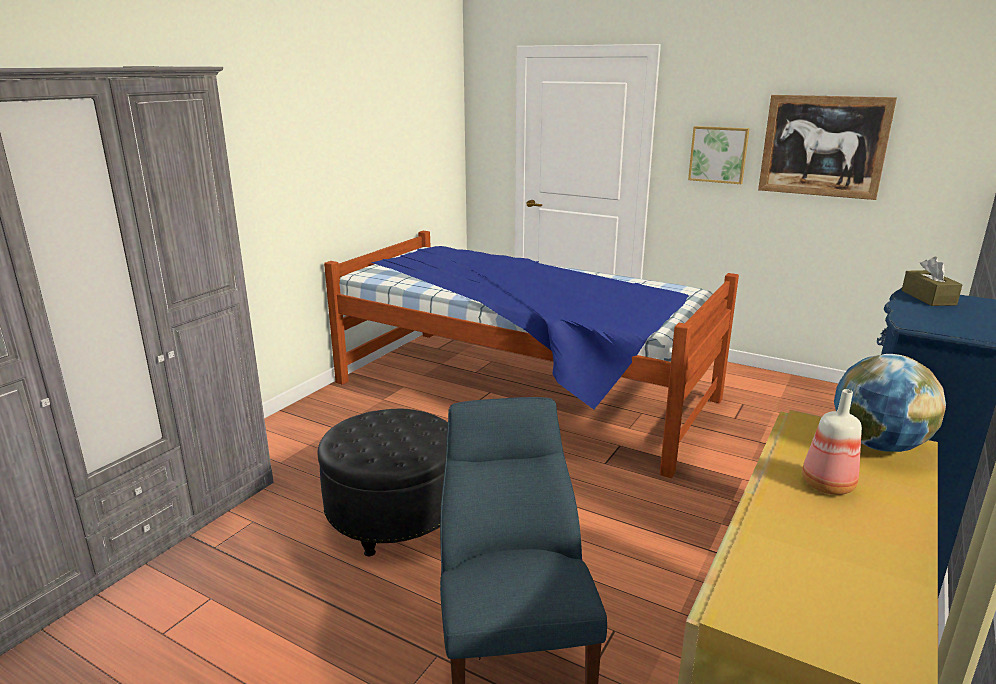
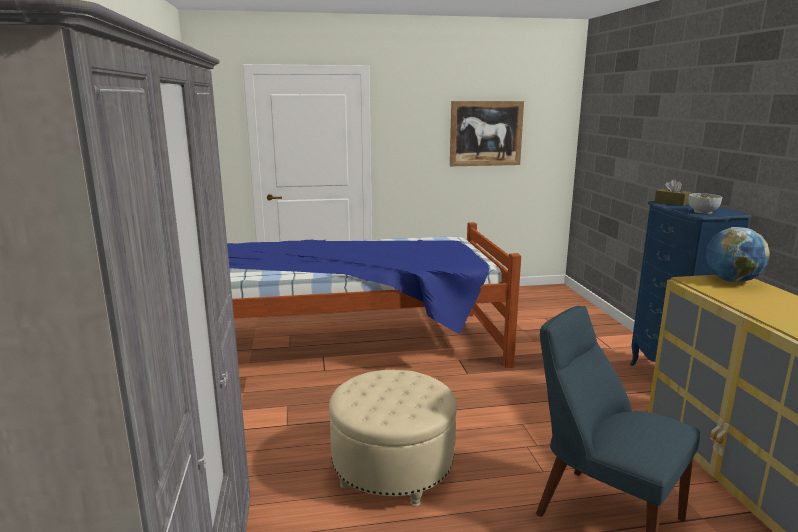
camera: 40 degrees left, 5 degrees down
(394, 517) = (393, 470): black ottoman -> beige ottoman
(718, 154) = (420, 144): picture -> none
(827, 486) = (760, 302): bottle -> none
(929, 321) = (702, 212): none -> bowl

